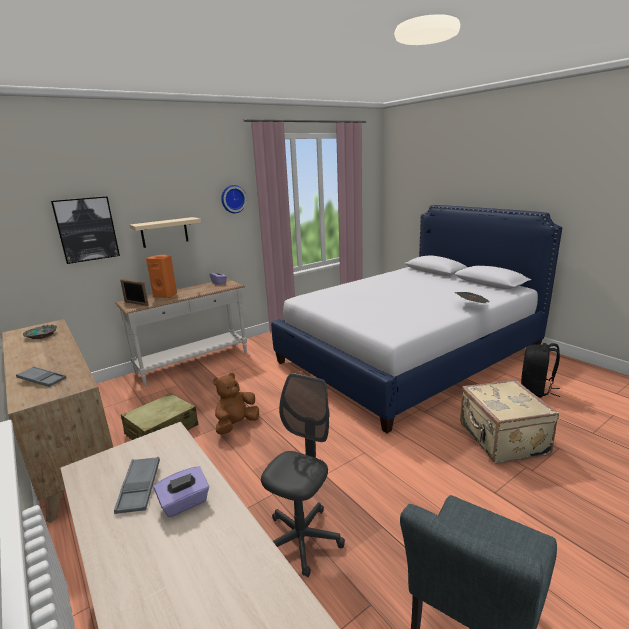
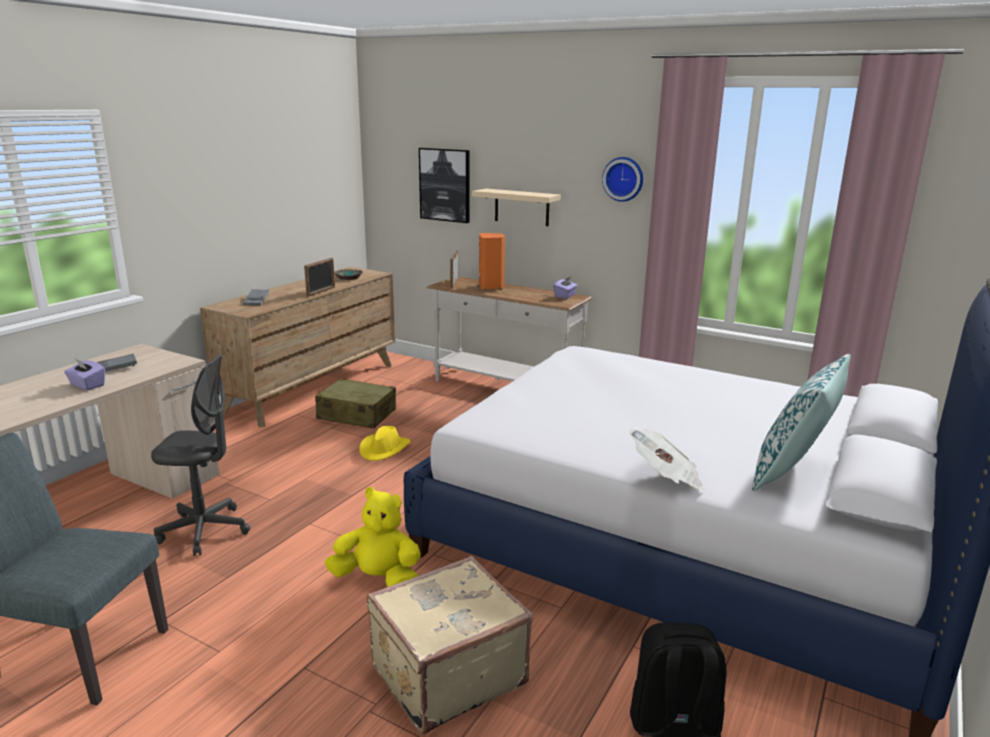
camera: 65 degrees right, 0 degrees up
(69, 348) = (321, 292): none -> picture frame
(236, 425) = (384, 449): brown plush toy -> yellow hat
(409, 451) = (378, 580): none -> yellow plush toy
(471, 289) = (793, 472): none -> pillow

